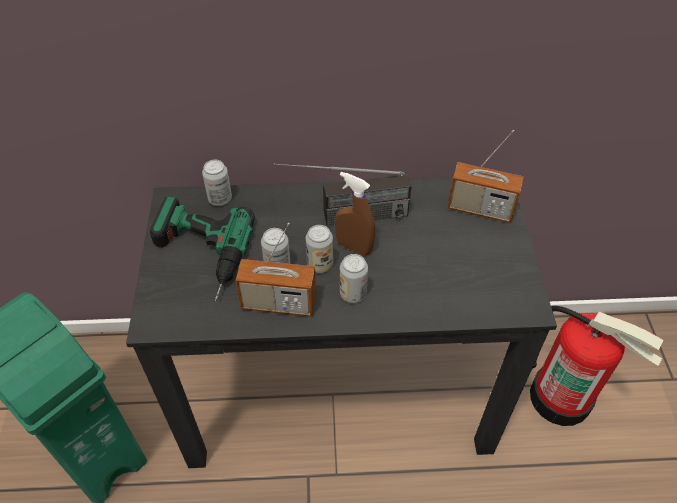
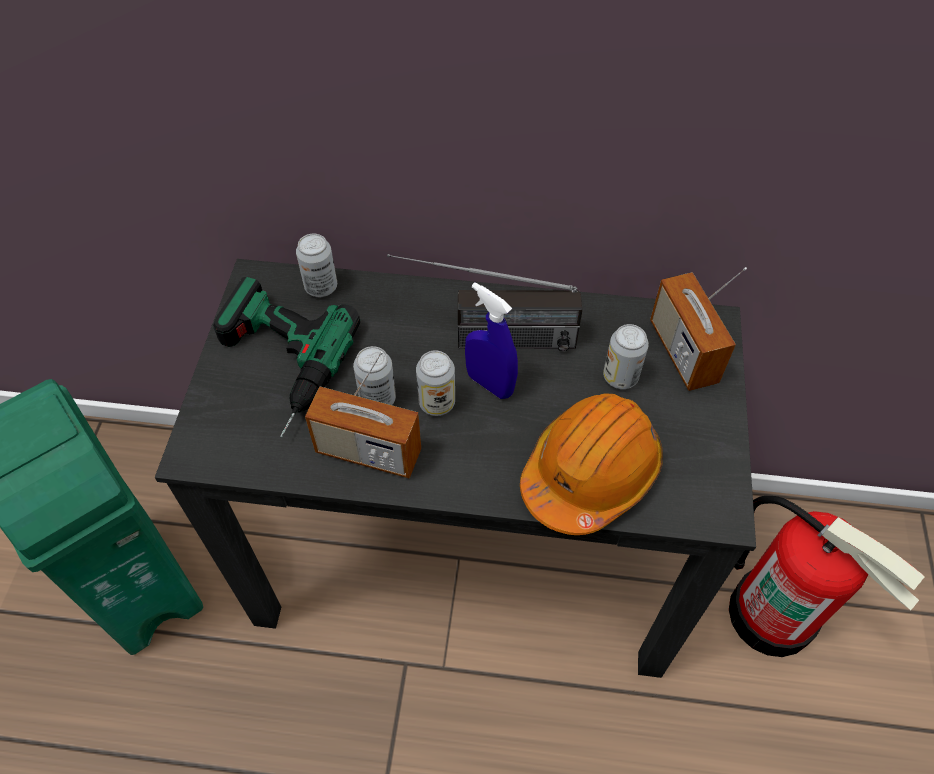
camera: 10 degrees right, 5 degrees up
(353, 293) = (473, 453): can -> can (620, 377)
(354, 247) = (489, 384): brown spray bottle -> blue spray bottle
(436, 295) = (590, 473): none -> orange hard hat
(480, 209) = (683, 352): radio -> radio turned 45 degrees clockwise

